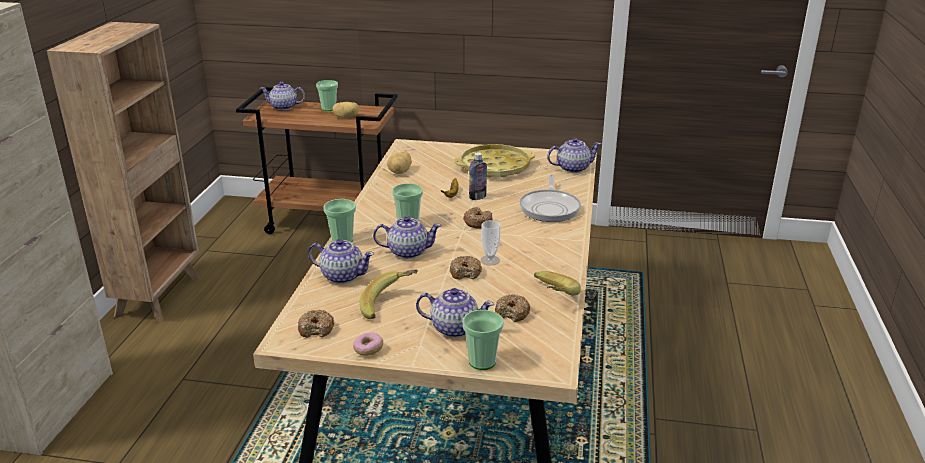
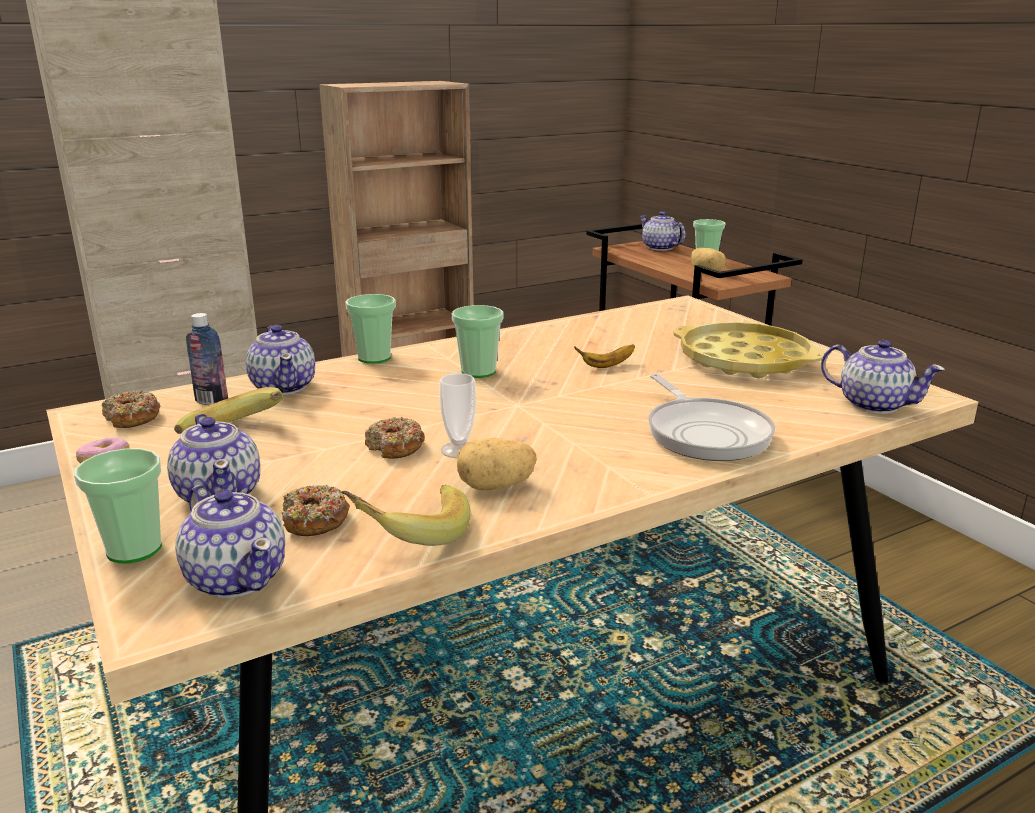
camera: 50 degrees right, 5 degrees down
(400, 172) = (607, 324): potato -> potato (496, 487)
(407, 252) = (400, 396): teapot -> teapot (237, 577)
(477, 197) = (632, 381): bottle -> bottle (211, 401)
(477, 222) = (558, 405): donut -> none
(550, 208) = (705, 433): frying pan -> frying pan turned 75 degrees counterclockwise

